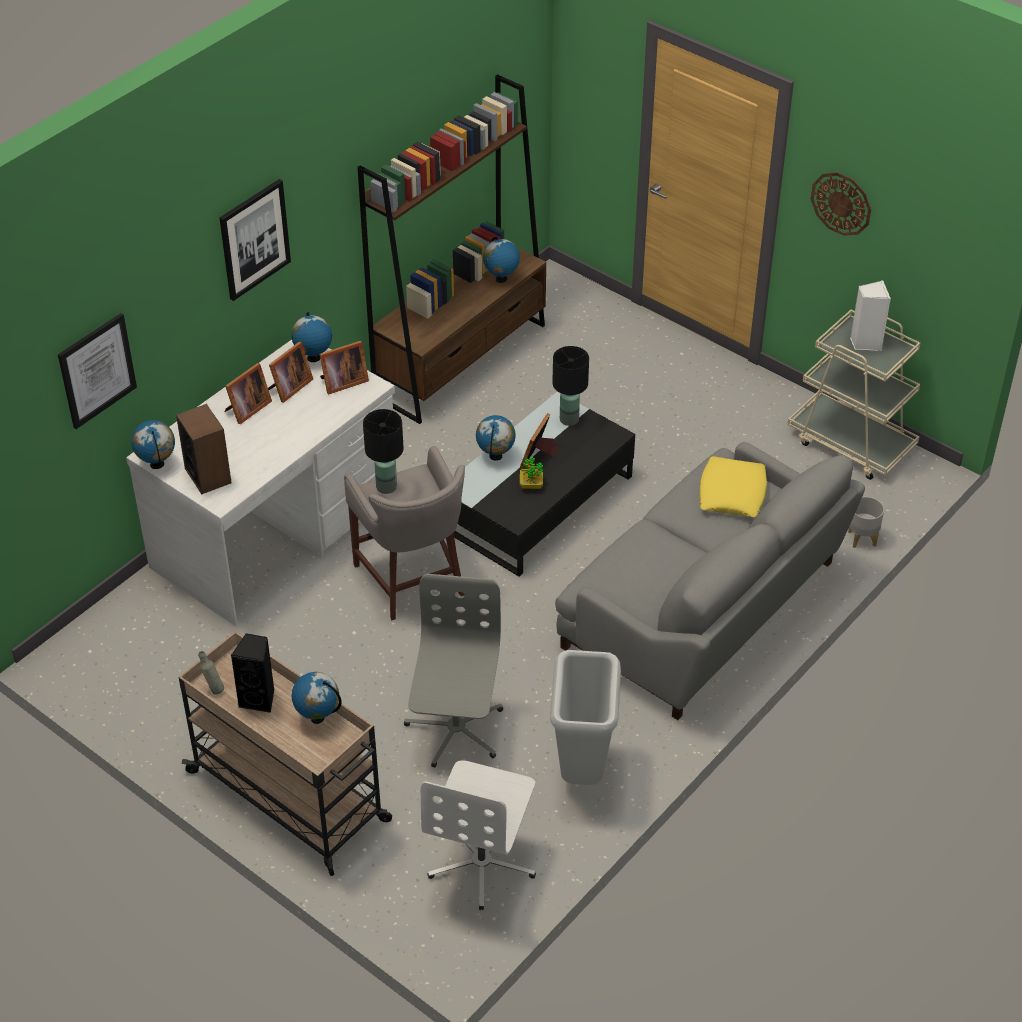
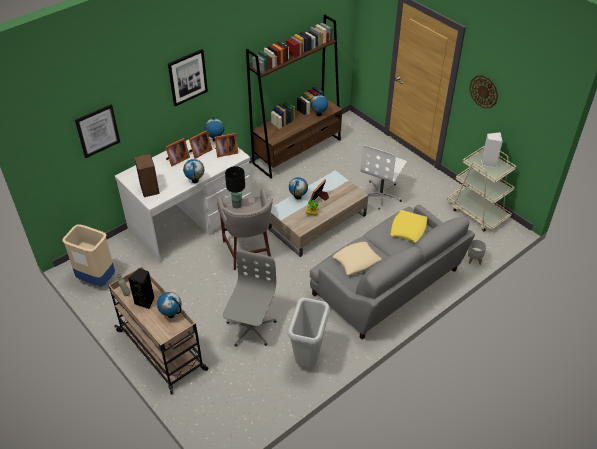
camera: 10 degrees right, 0 degrees up
(113, 676) = (96, 279): none -> beige trash can
(157, 464) = (127, 180): globe -> globe (195, 181)
(482, 863) = (247, 399): white office chair -> white office chair (381, 195)
(537, 502) = (317, 222): black coffee table -> beige coffee table
(569, 419) = (338, 184): black table lamp -> none
(645, 568) = (356, 261): none -> beige pillow

